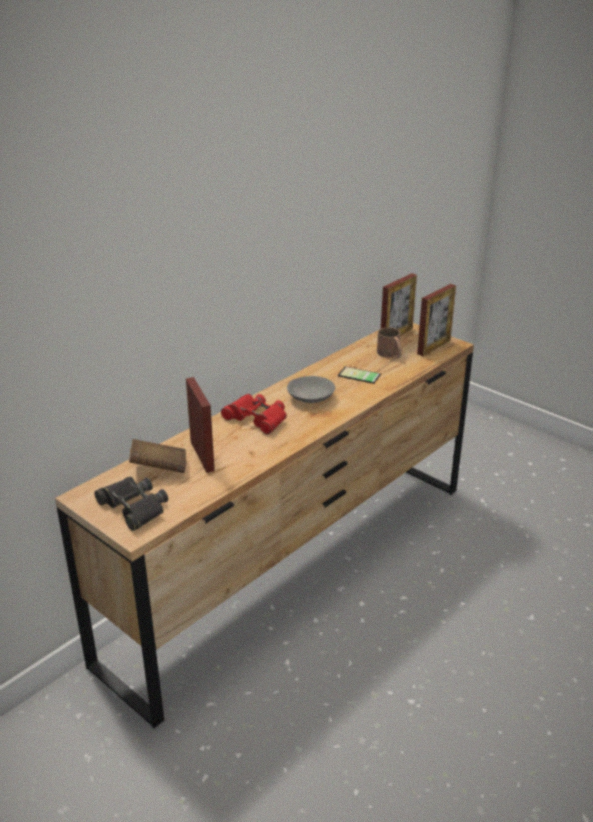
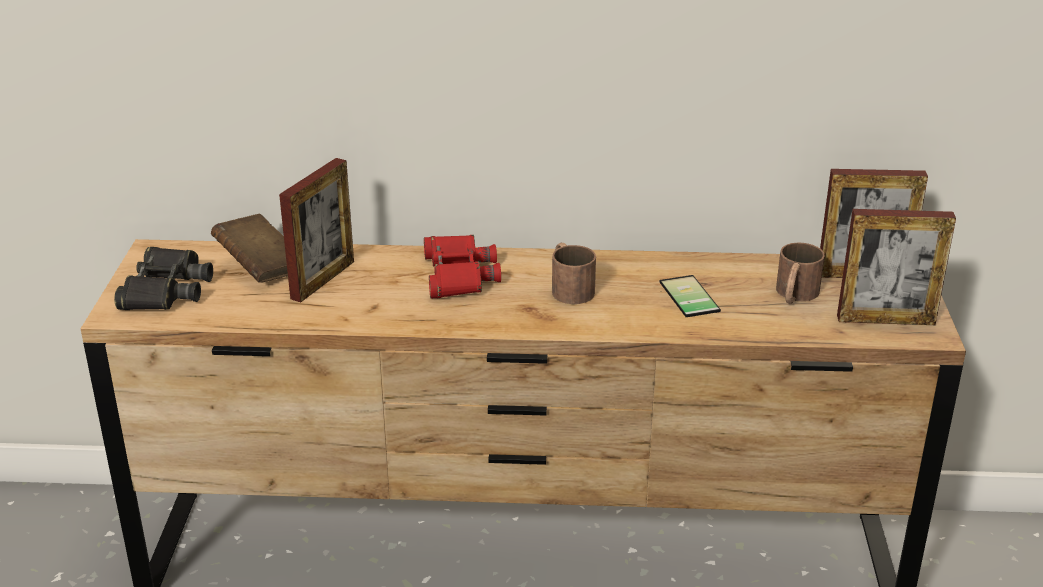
camera: 50 degrees right, 0 degrees up
(310, 397) = (568, 287): grey bowl -> brown mug

